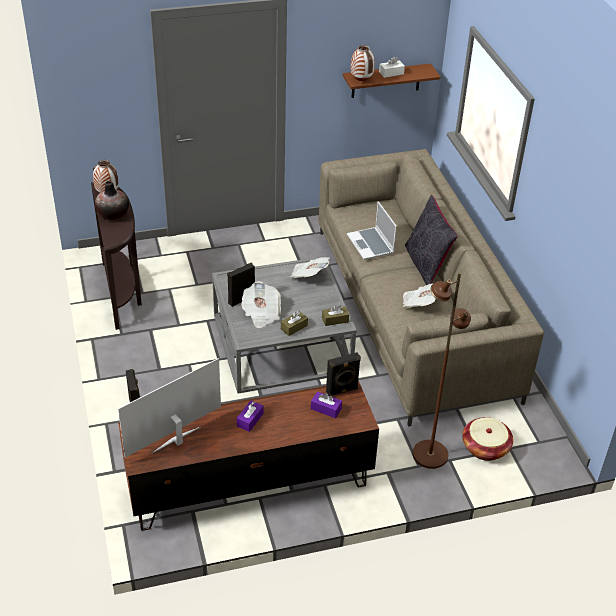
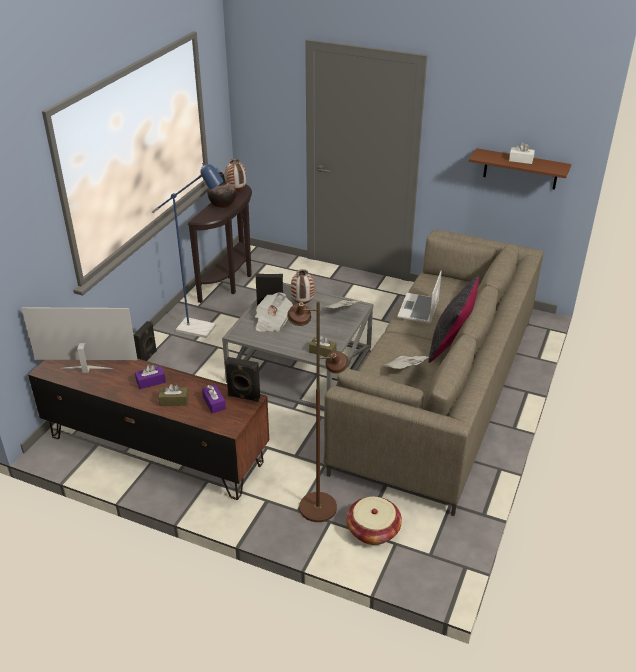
camera: 40 degrees right, 5 degrees down
(155, 355) = (202, 330): none -> blue floor lamp
(294, 327) = (284, 342): brown tissue box -> brown tissue box (174, 401)
(361, 81) = (484, 158): vase -> vase (303, 303)

